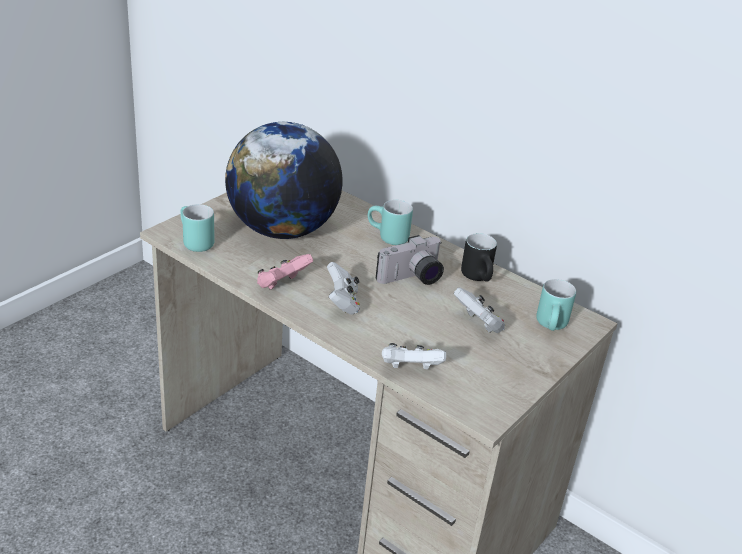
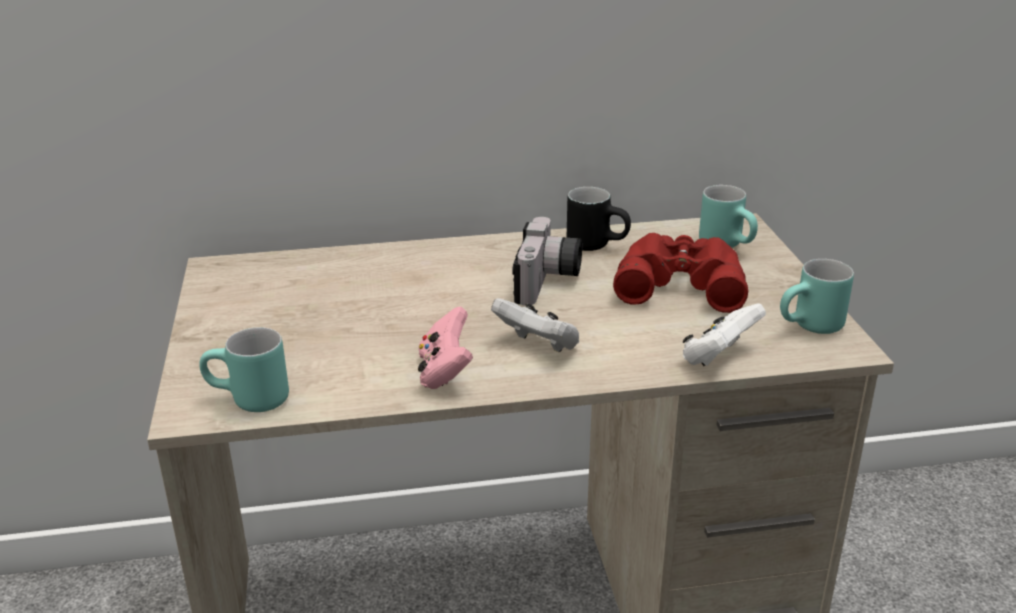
camera: 45 degrees left, 5 degrees down
(282, 230) = (327, 322): globe -> none
(387, 238) = (448, 263): turquoise mug -> turquoise mug (812, 328)
(478, 324) = (680, 281): white game controller -> red binoculars

